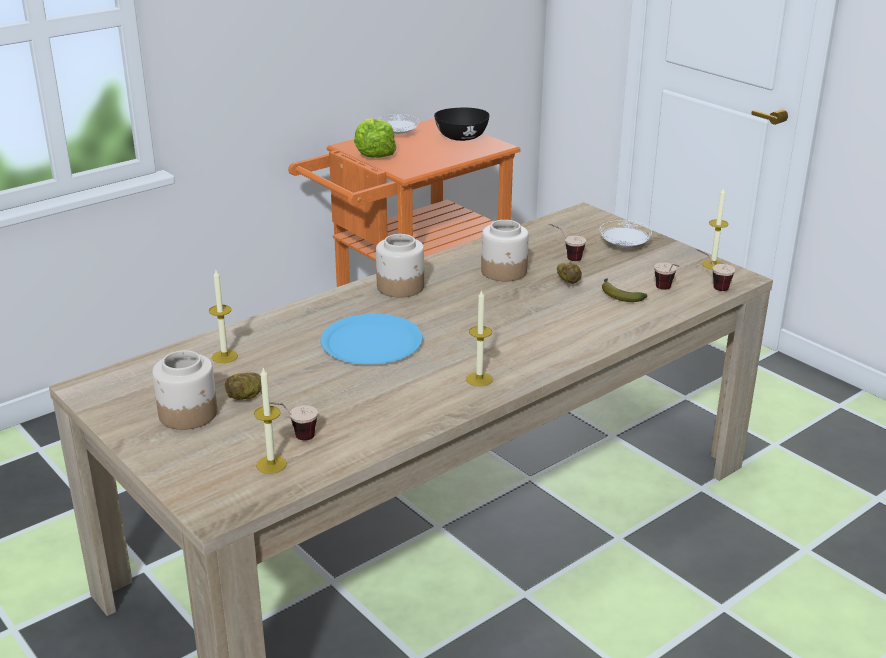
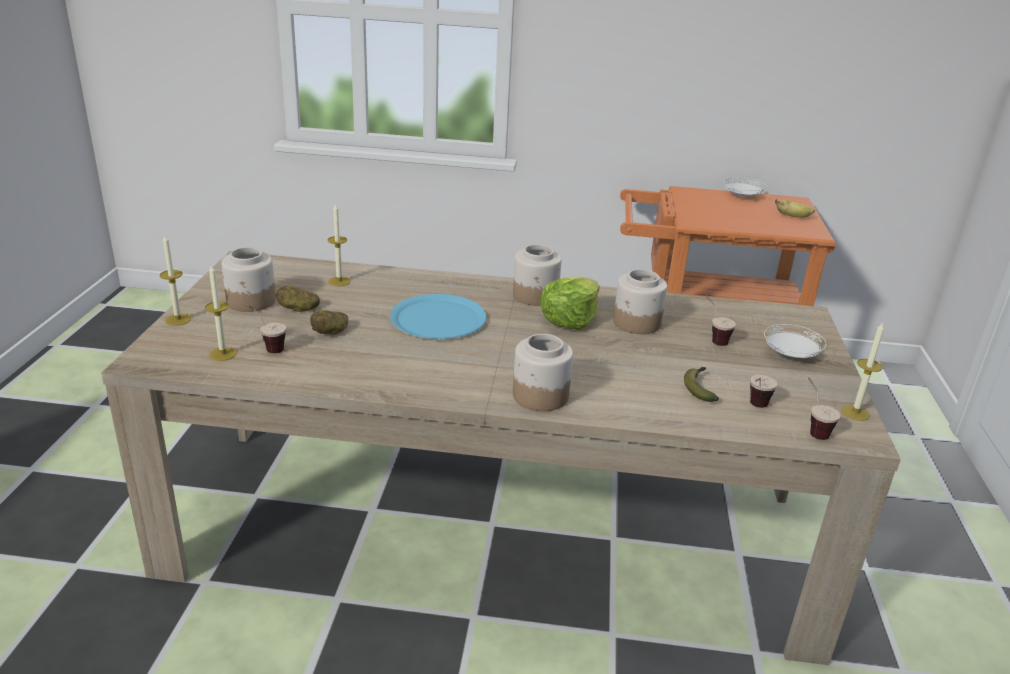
camera: 45 degrees right, 0 degrees up
(374, 153) = (692, 201): lettuce -> lettuce (569, 319)
(461, 138) = (792, 216): black bowl -> banana
(479, 379) = (452, 382): candle -> candle (178, 319)
(548, 354) = (539, 395): none -> jar
(568, 282) = (674, 356): potato -> potato (331, 332)

